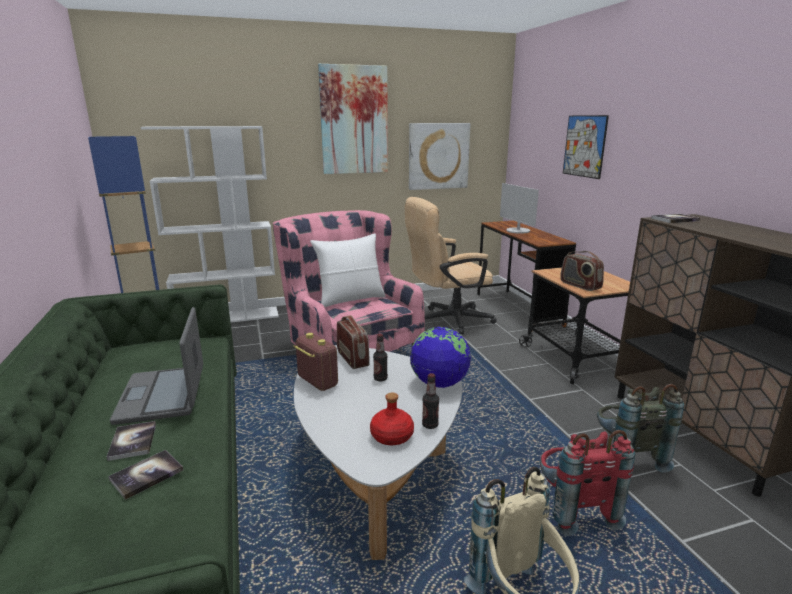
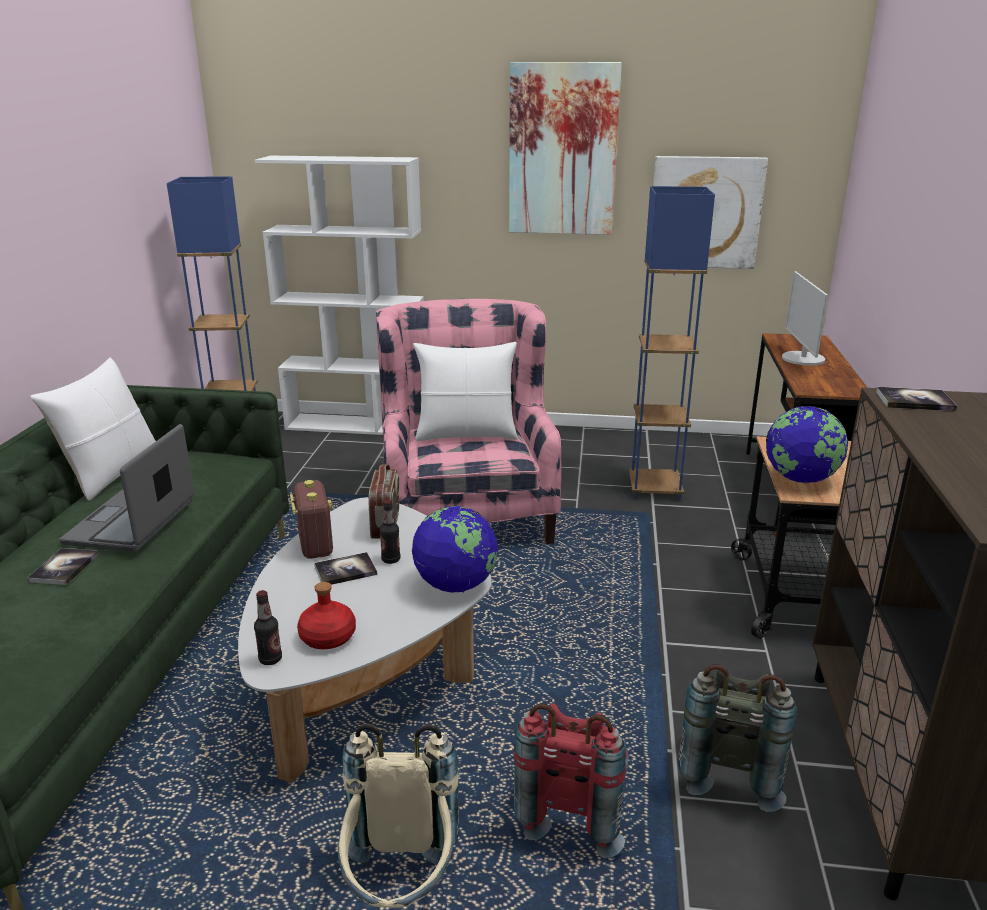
camera: 25 degrees right, 5 degrees up
(104, 367) = (111, 474): none -> white pillow
(146, 475) = (47, 607): book -> book (345, 570)
(430, 425) = (385, 636): bottle -> bottle (270, 659)
(447, 320) = (654, 489): beige office chair -> blue floor lamp
(580, 285) = (801, 479): radio -> globe
(584, 146) = (912, 227): picture -> none

